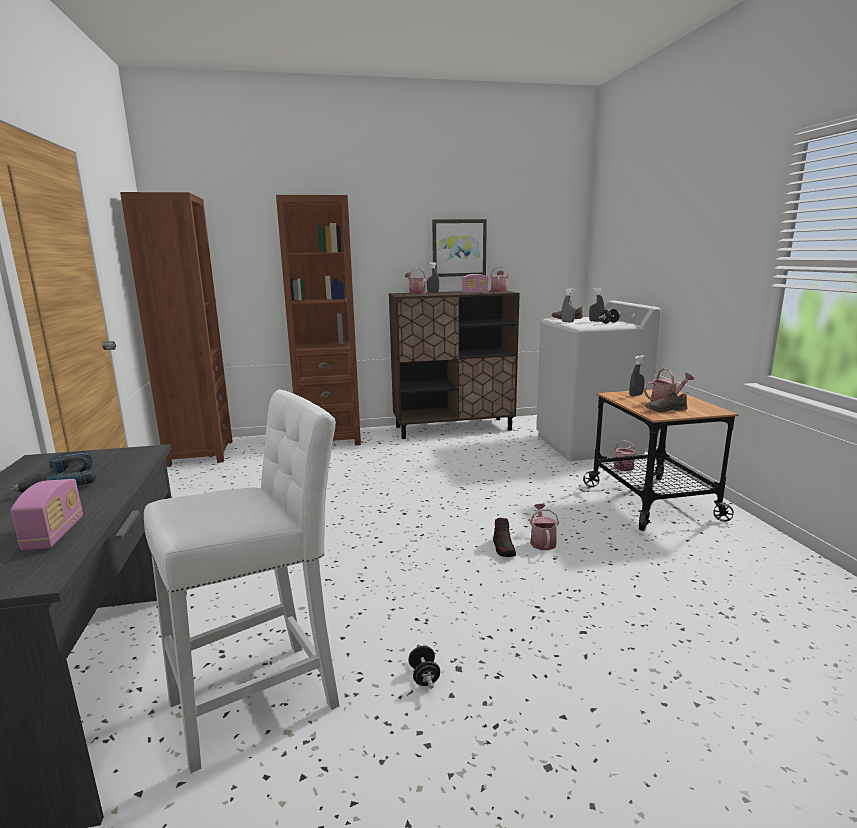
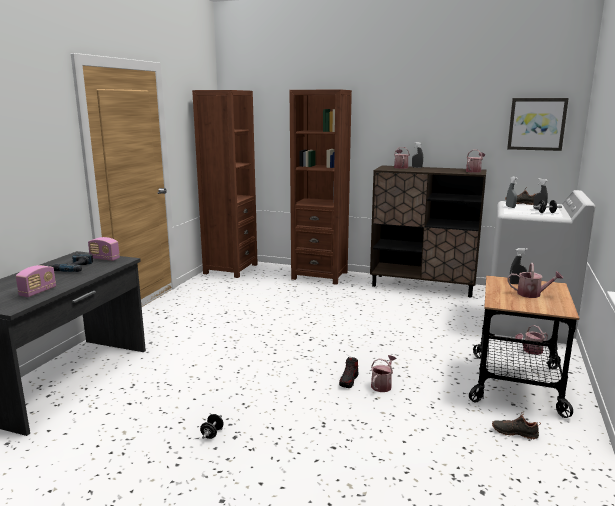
camera: 30 degrees right, 0 degrees up
(263, 698) = (129, 413): white stool -> none
(459, 248) = (447, 130): picture -> picture (536, 124)
(475, 293) = (446, 171): radio -> radio (104, 259)
(665, 410) = (514, 300): black shoe -> black shoe (514, 432)

